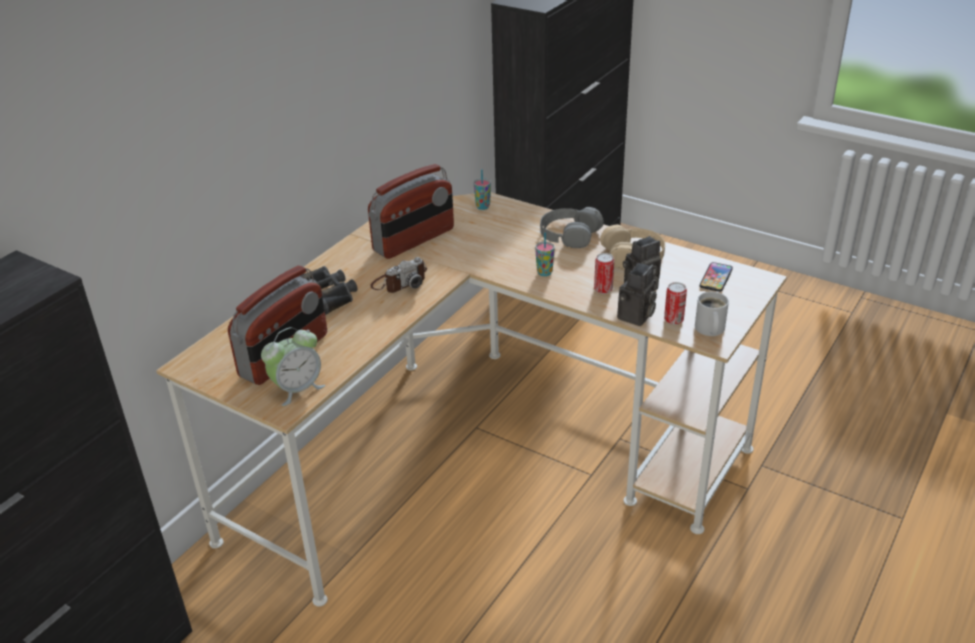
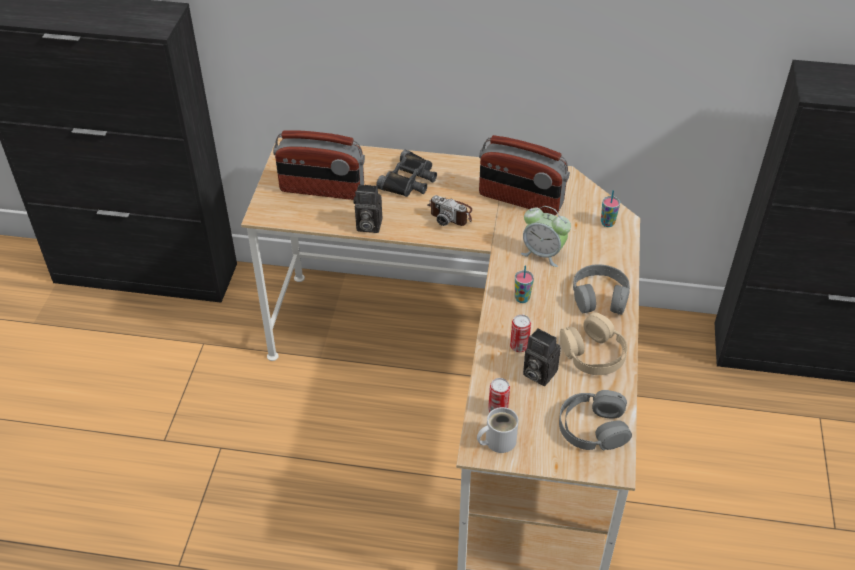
camera: 65 degrees right, 10 degrees up
(297, 389) = (287, 211): alarm clock -> alarm clock (543, 253)
(636, 317) = (486, 381): camera -> camera (367, 226)
(716, 278) = (592, 427): phone -> grey headphones

